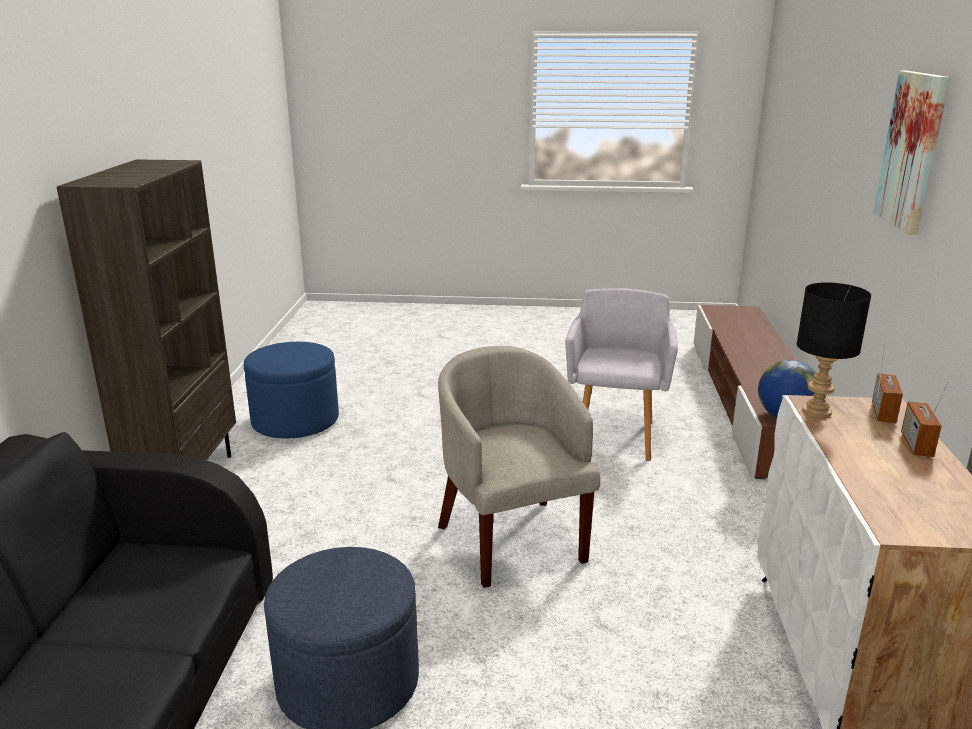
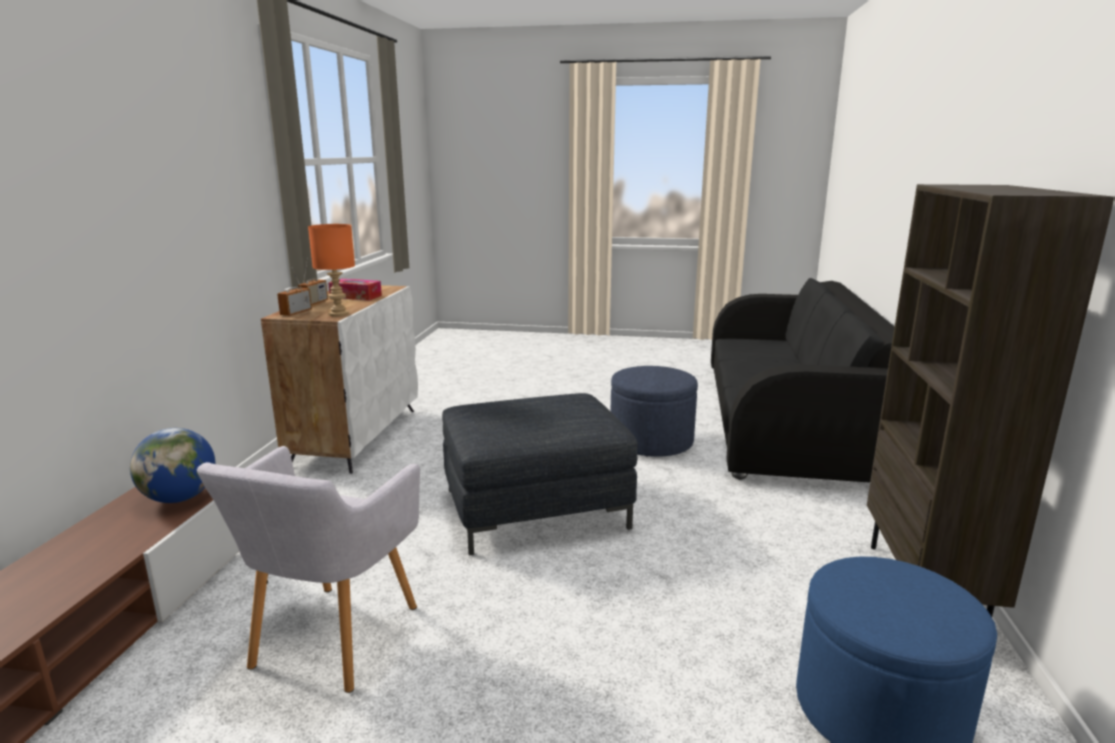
camera: 175 degrees left, 5 degrees down
(511, 538) = (535, 509): beige armchair -> grey ottoman
(817, 412) = (337, 314): black table lamp -> orange table lamp
(893, 475) = (356, 296): none -> tissue box
(912, 151) = (84, 155): picture -> none

